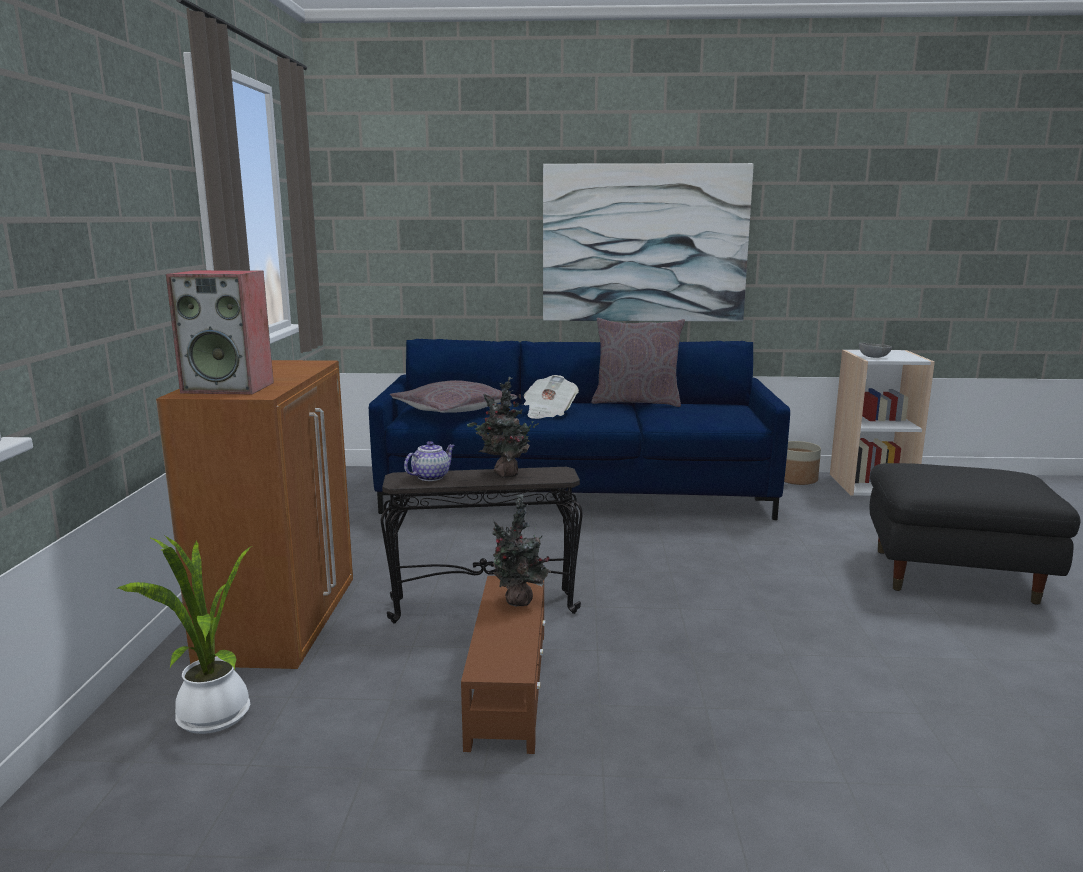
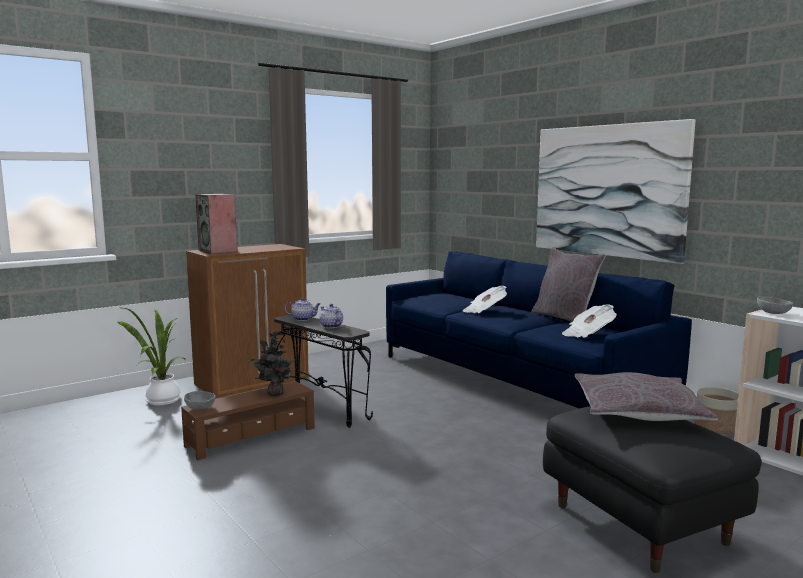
camera: 50 degrees right, 5 degrees down
(453, 410) = (439, 299): grey pillow -> grey pillow (638, 411)
(496, 667) = (200, 408): none -> grey bowl
(504, 475) = (331, 326): potted plant -> teapot
(712, 413) = (587, 334): none -> newspaper

